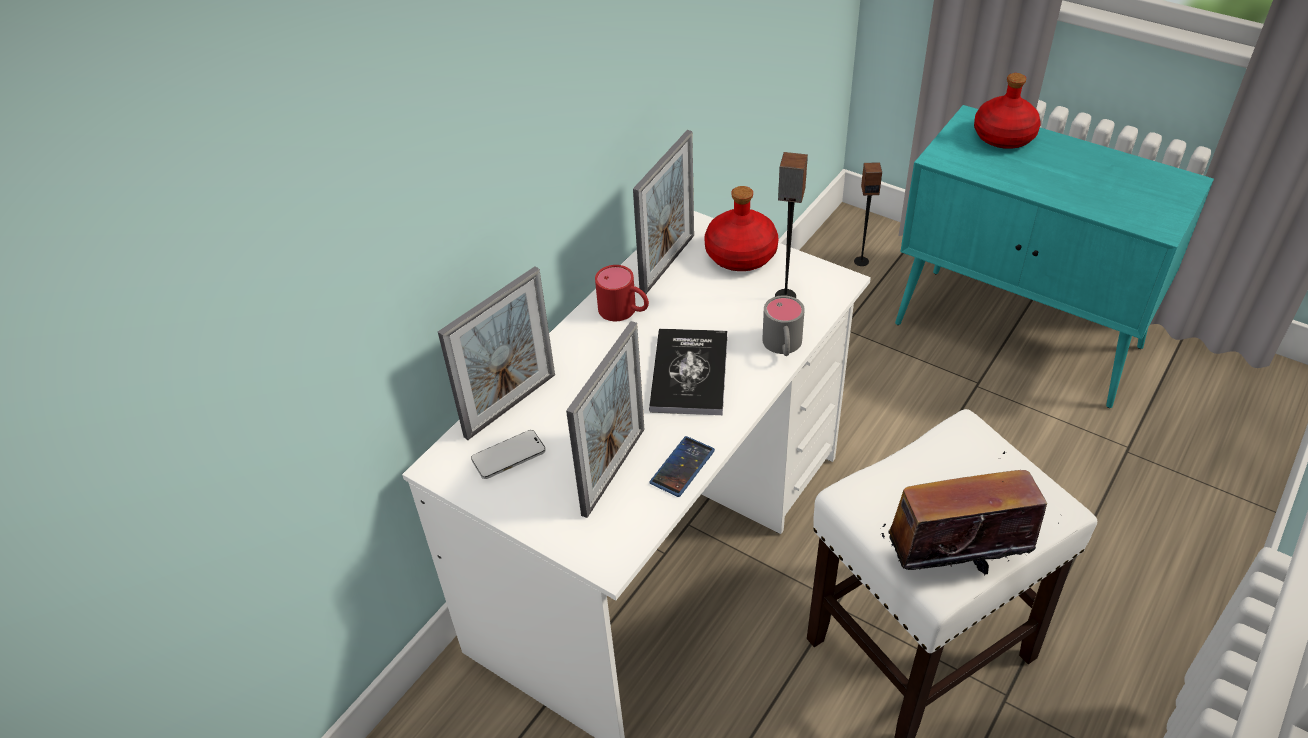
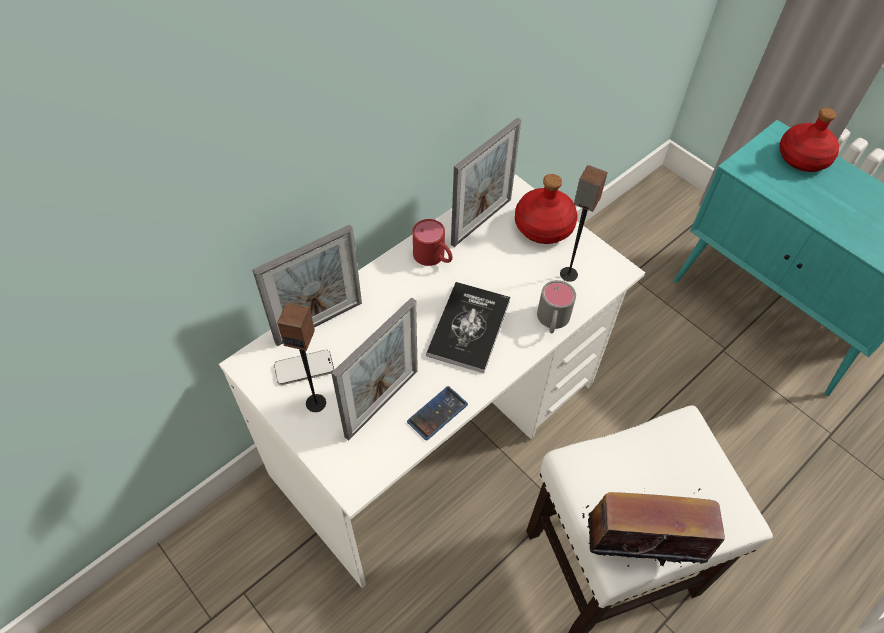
camera: 10 degrees right, 10 degrees up
(861, 261) = (662, 220): speaker -> speaker (316, 403)

